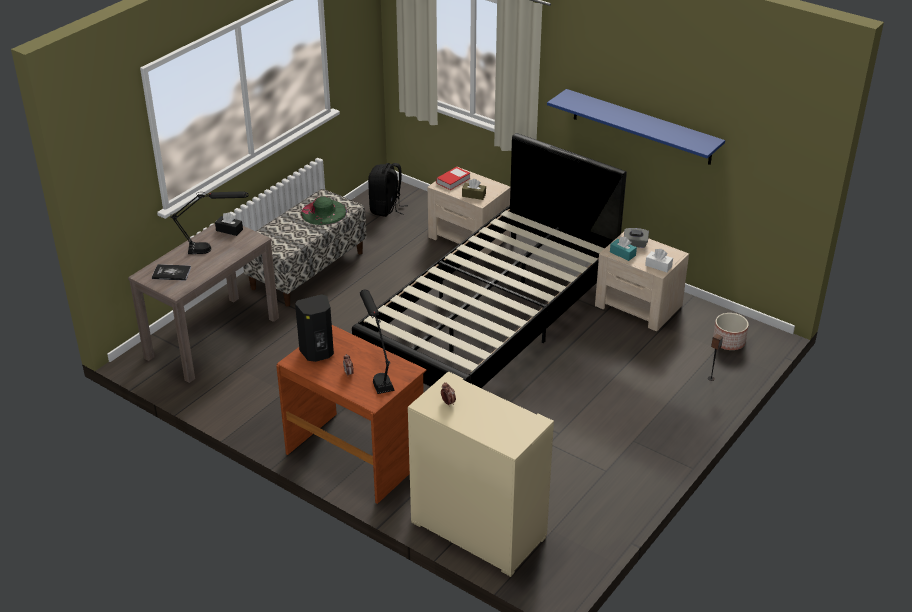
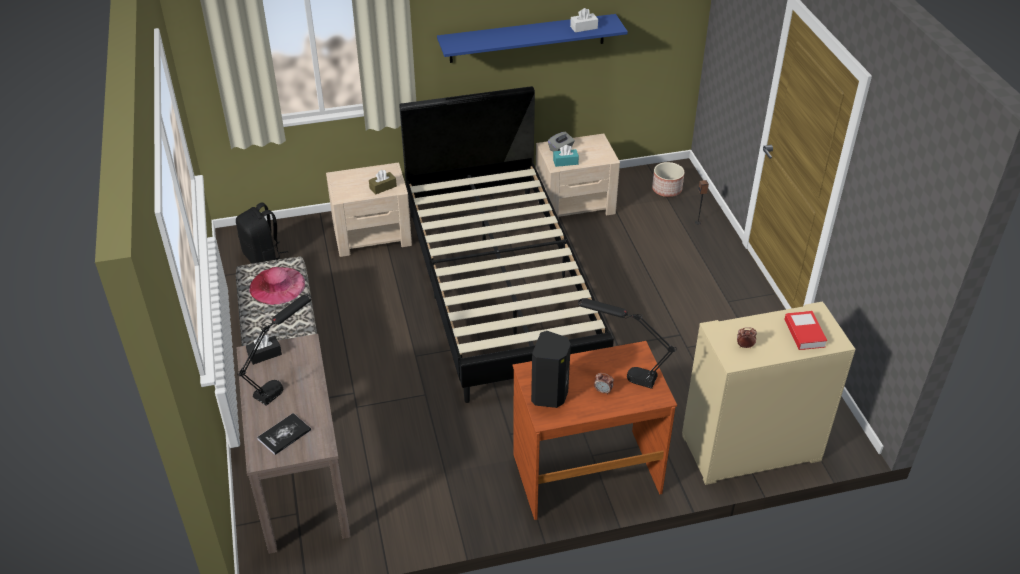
camera: 50 degrees left, 5 degrees up
(323, 212) = (277, 285): green hat -> pink hat
(453, 181) = (345, 186): book -> book (804, 333)
(658, 266) = (602, 155): white tissue box -> white tissue box (583, 27)

